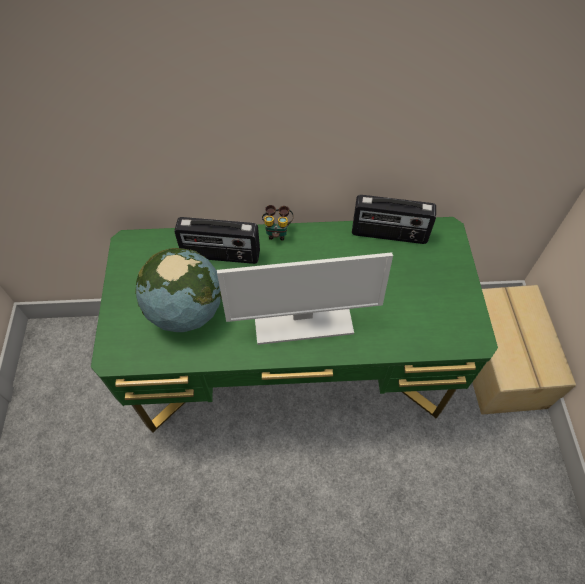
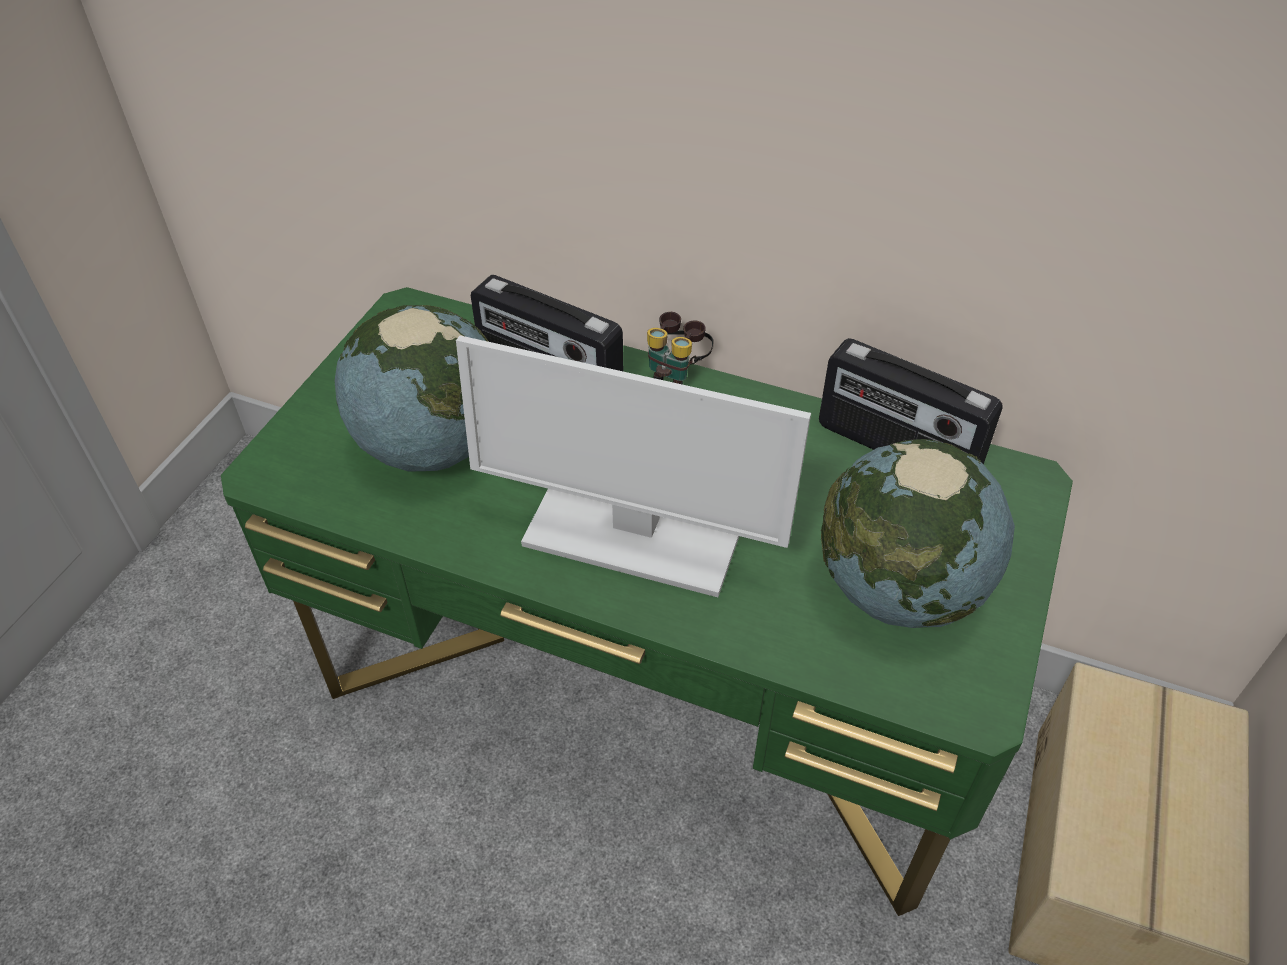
camera: 25 degrees right, 10 degrees down
(422, 300) = (899, 590): none -> globe

